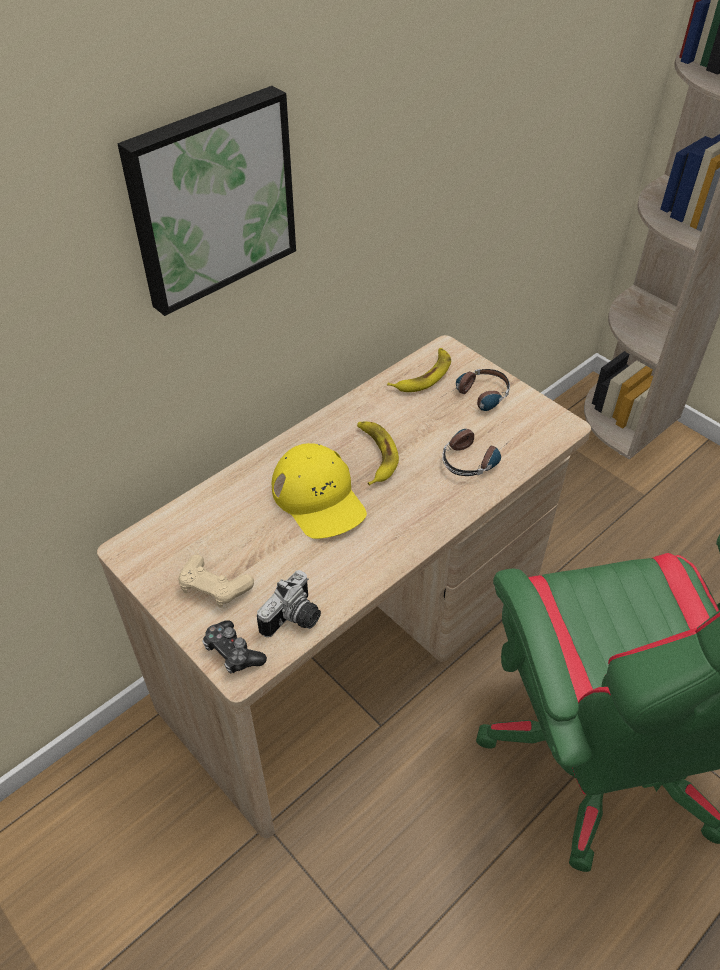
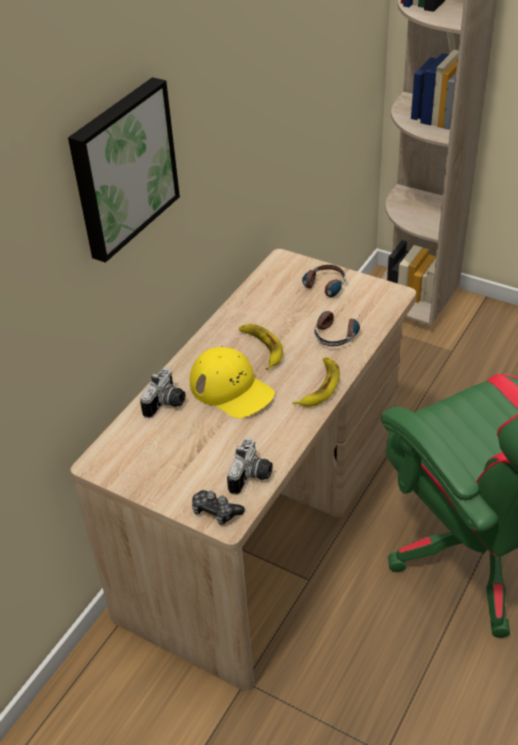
camera: 15 degrees left, 5 degrees down
(214, 587) = (179, 471): beige game controller -> none
(237, 497) = (167, 404): none -> camera
(423, 375) = (273, 282): banana -> banana (319, 386)

